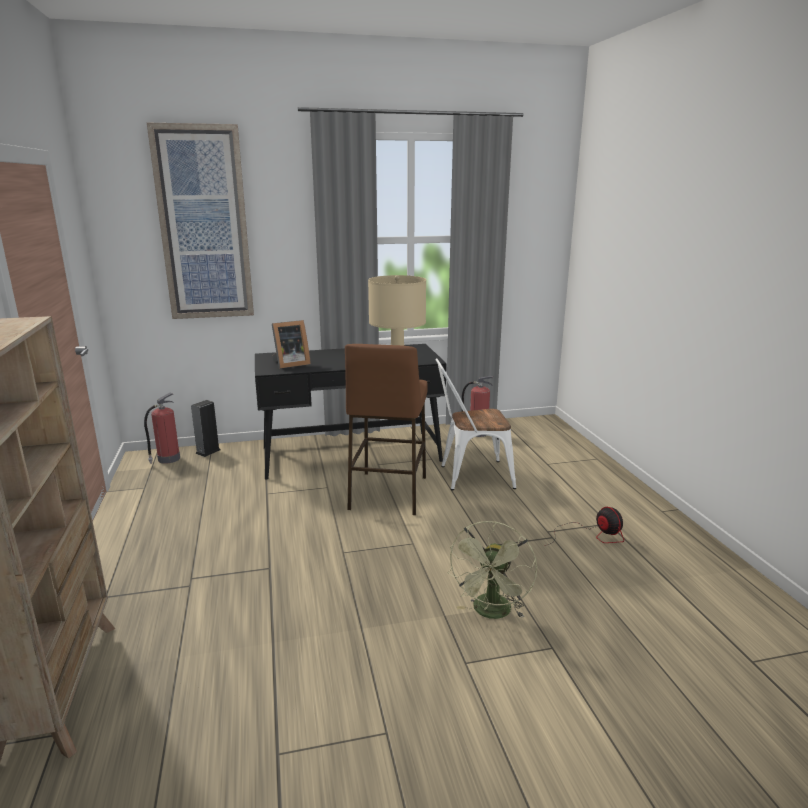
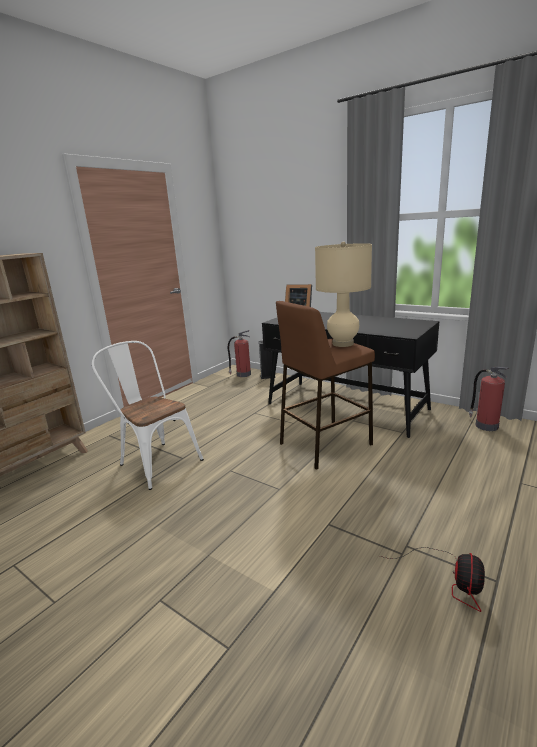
camera: 50 degrees right, 0 degrees up
(204, 224) = (277, 210): picture -> none
(470, 476) = (413, 459): white chair -> white chair (156, 461)
(491, 613) = (238, 579): green fan -> none

